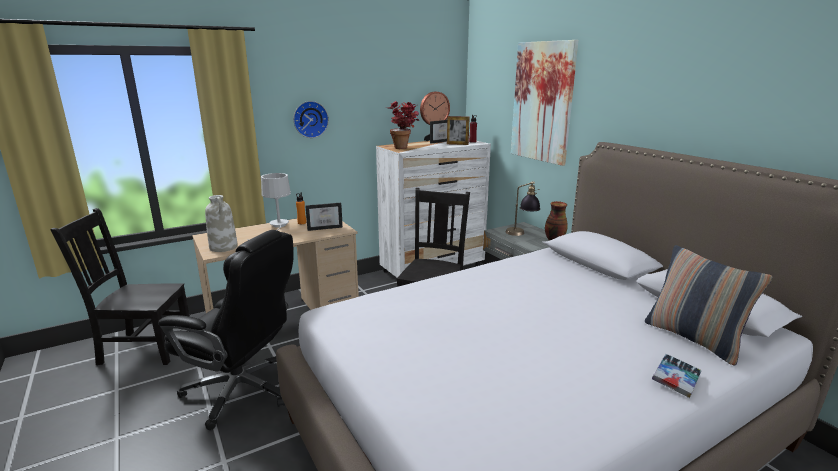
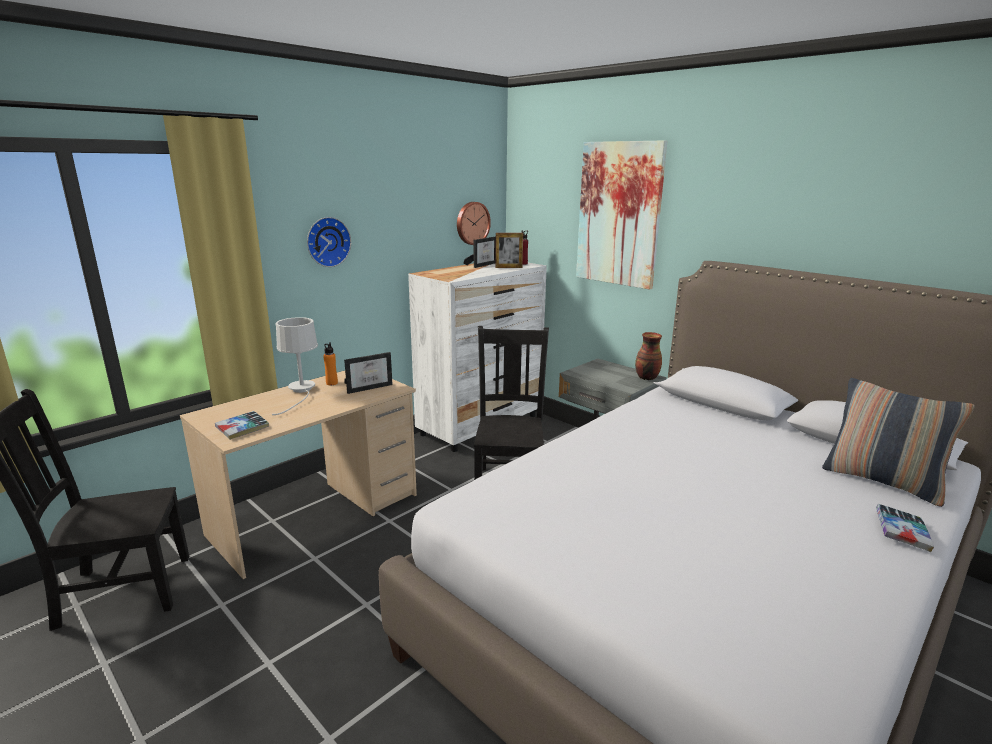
camera: 15 degrees left, 0 degrees up
(224, 247) = (243, 429): white vase -> book
(242, 390) = (306, 629): black office chair -> none
(404, 147) = (449, 275): potted plant -> none
(521, 234) = (606, 374): table lamp -> none

